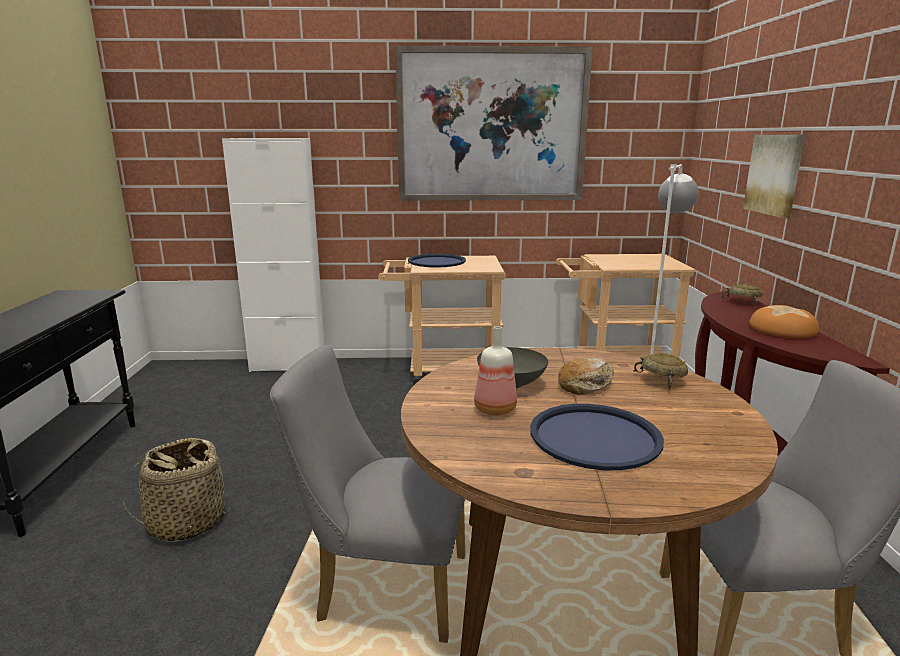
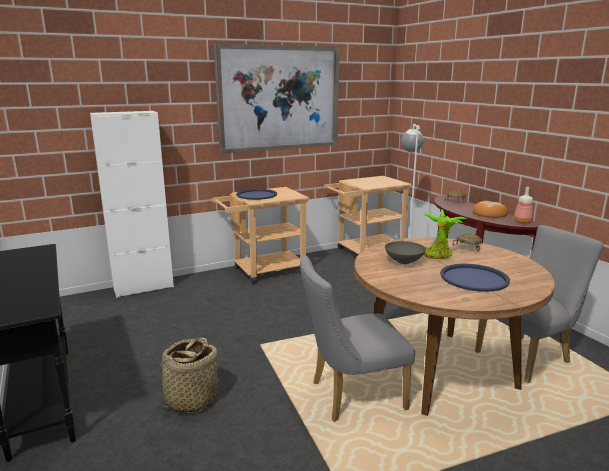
camera: 25 degrees left, 0 degrees up
(494, 410) = (415, 275): bottle -> bottle (522, 222)
(586, 384) = (438, 255): bread -> potted plant
(775, 174) = (463, 128): picture -> none

